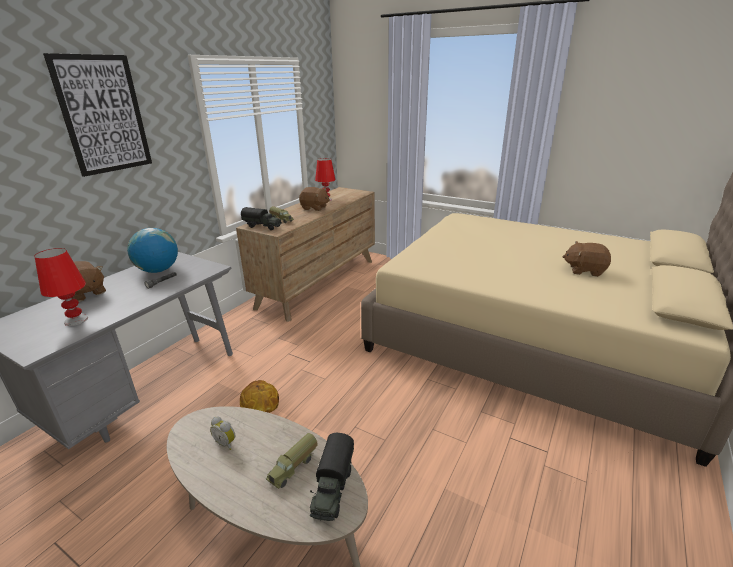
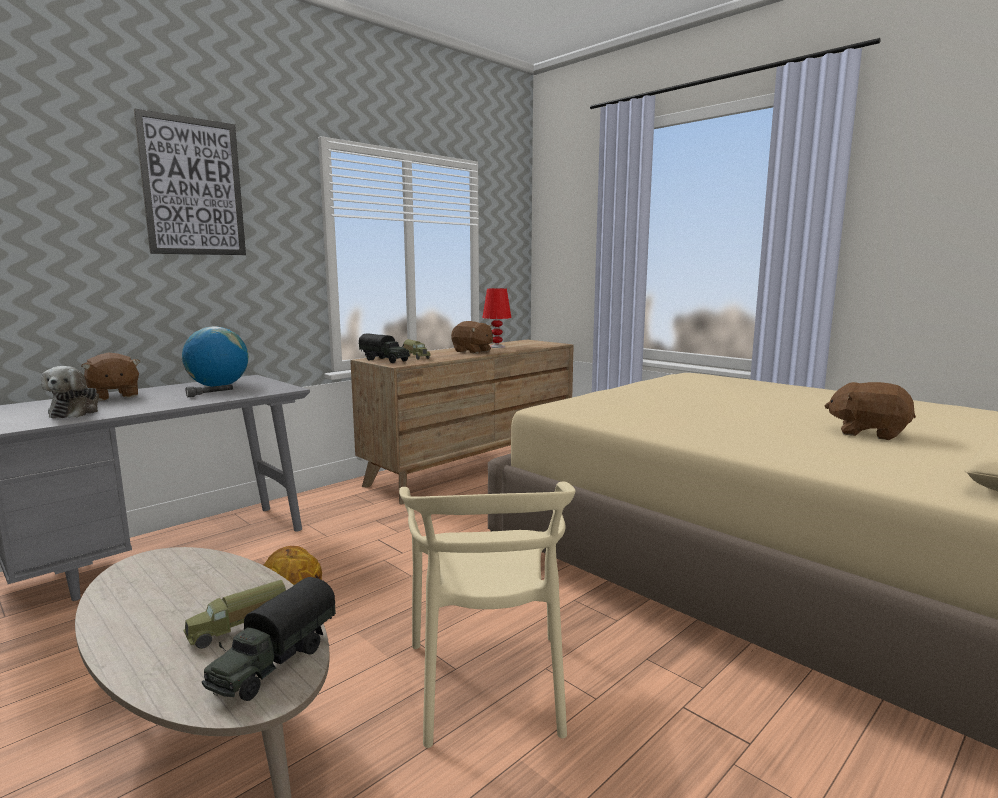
camera: 15 degrees right, 15 degrees down
(76, 320) = (76, 412): red table lamp -> plush toy
(226, 443) = (173, 586): alarm clock -> none
(407, 446) = (488, 684): none -> beige chair

